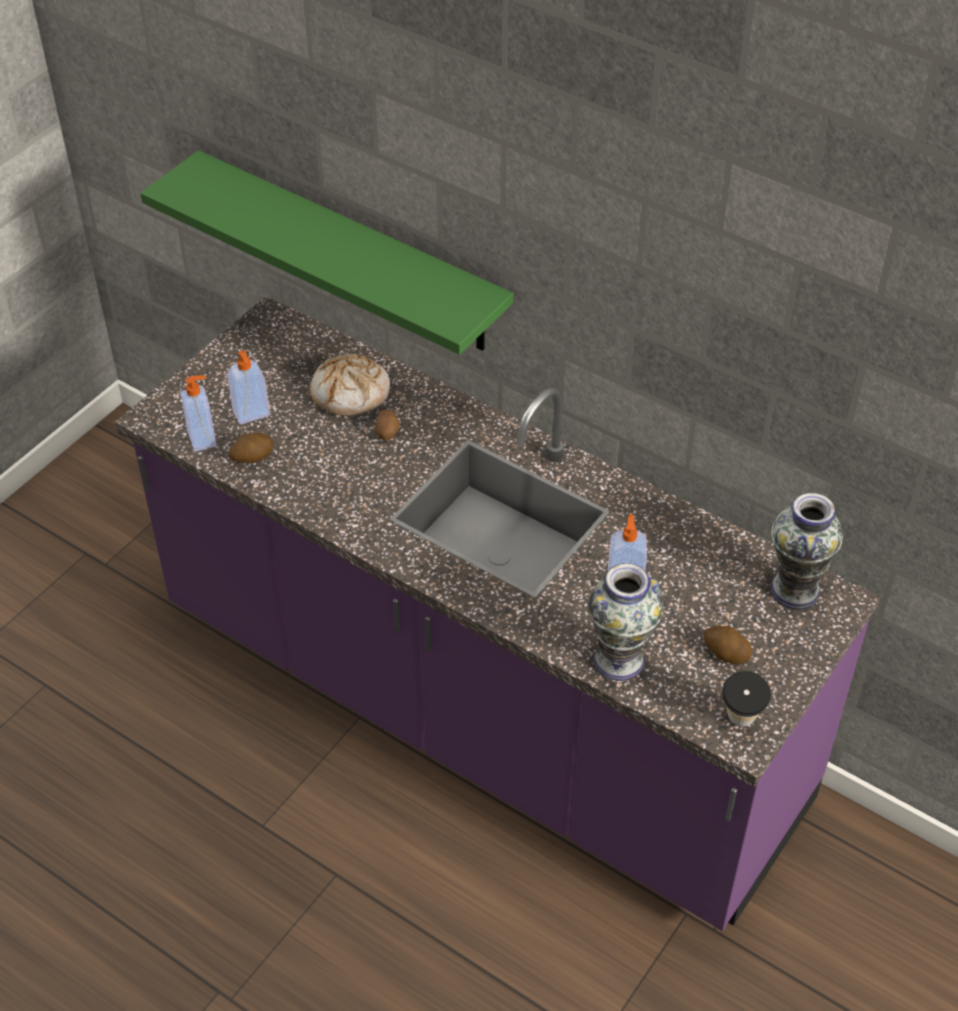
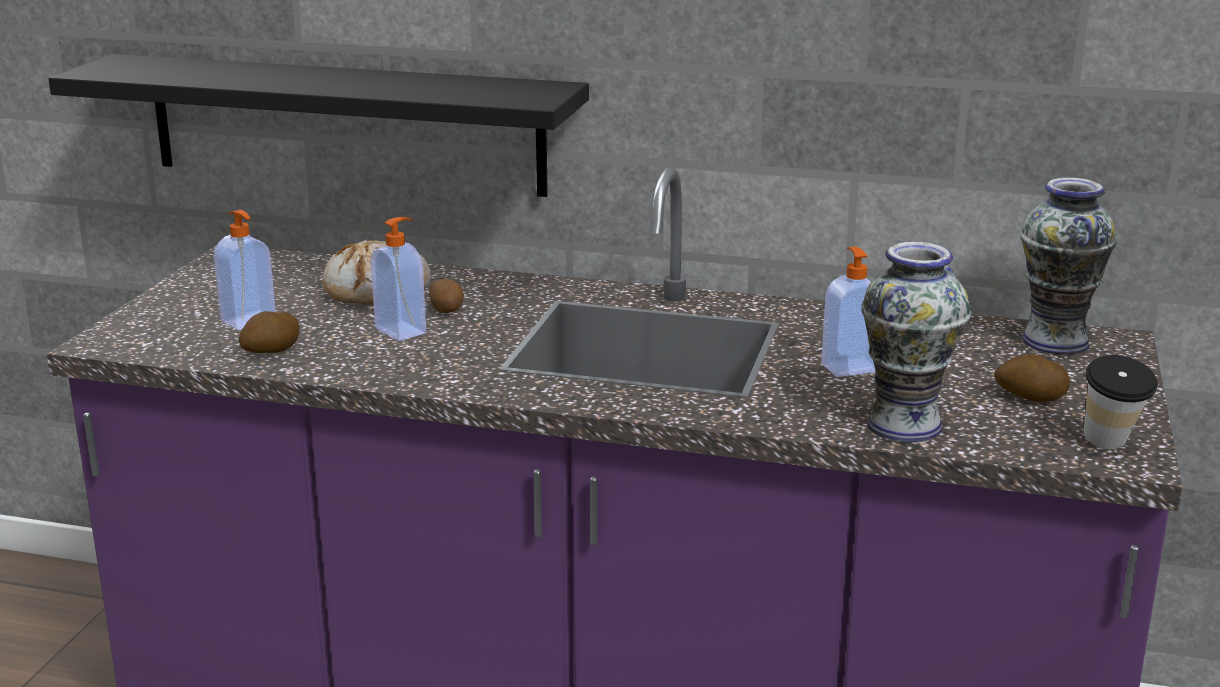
camera: 20 degrees left, 25 degrees down
(203, 438) = (189, 347): soap dispenser -> soap dispenser (402, 331)
(351, 253) = (345, 124): green shelf -> black shelf

